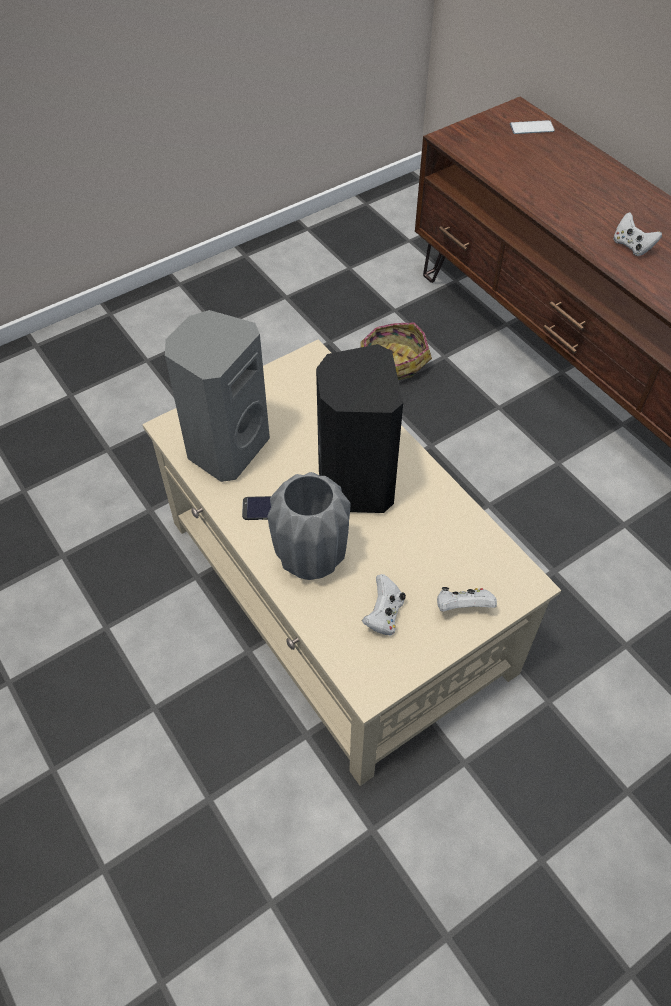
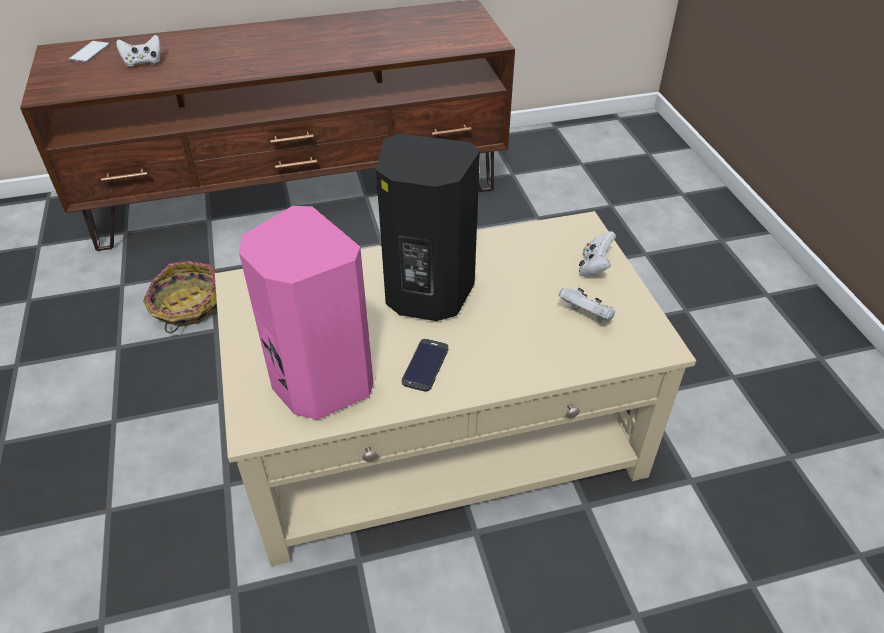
camera: 70 degrees left, 10 degrees down
(225, 447) = (318, 383): grey speaker -> pink speaker
(311, 558) = (503, 350): grey vase -> none
(632, 246) = (289, 54): white game controller -> white game controller (143, 62)

